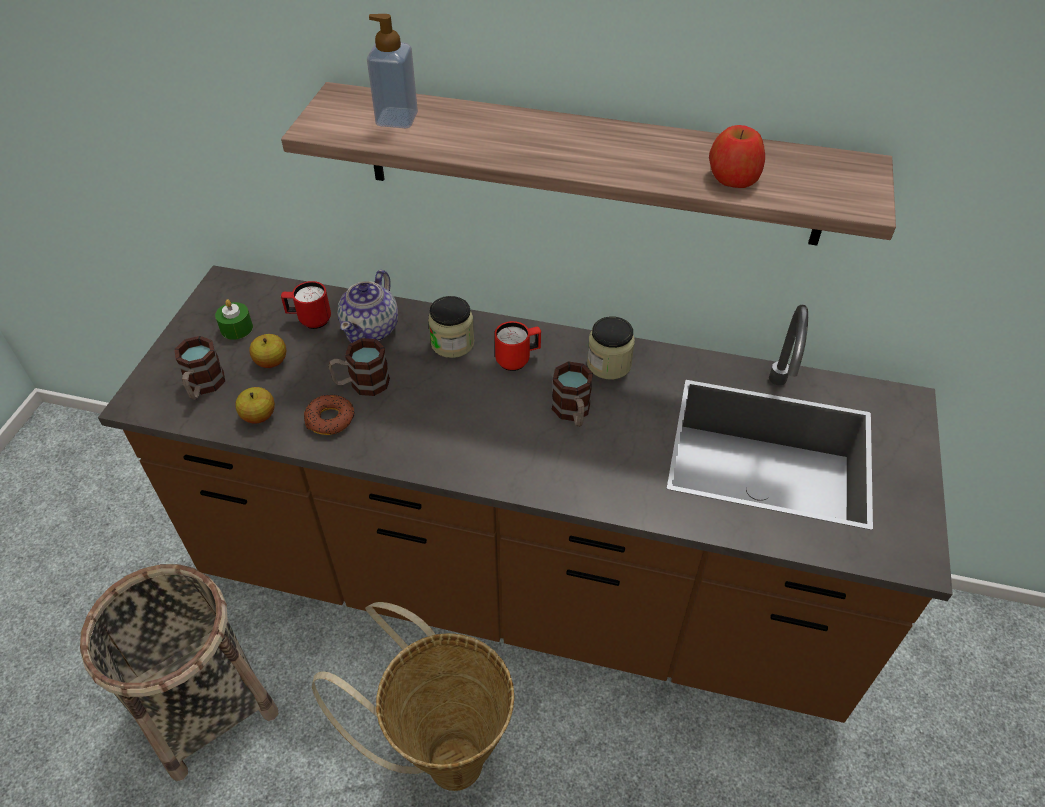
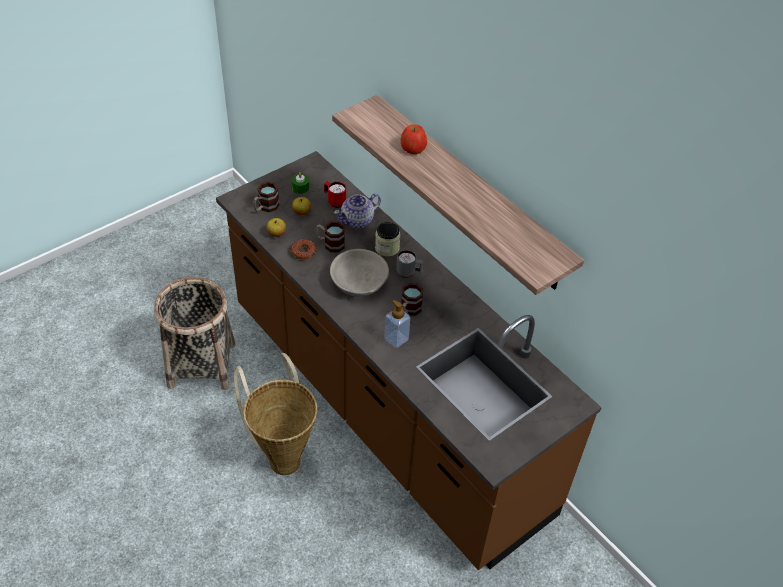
camera: 35 degrees right, 0 degrees up
(397, 119) = (386, 128): soap dispenser -> soap dispenser (396, 339)
(460, 414) = (359, 282): none -> grey bowl
(518, 360) = (409, 273): red mug -> grey mug
(609, 364) = (449, 299): jar -> none
(733, 177) = (495, 230): apple -> apple (413, 148)

